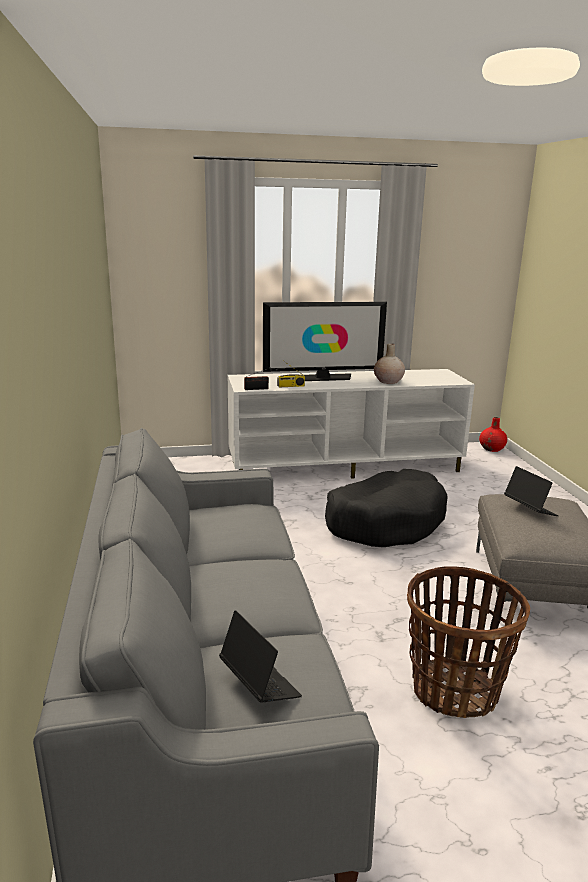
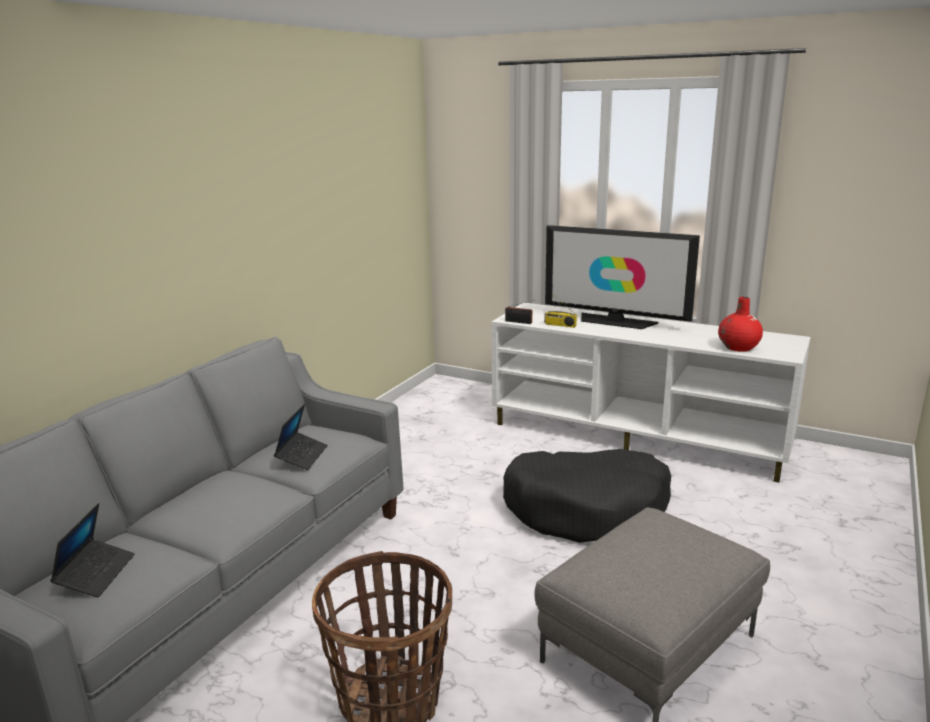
camera: 40 degrees right, 0 degrees up
(388, 381) = (686, 339): beige vase -> none
(492, 449) = (882, 467): red vase -> red vase (738, 347)
(529, 509) = (647, 540): laptop -> laptop (302, 456)

